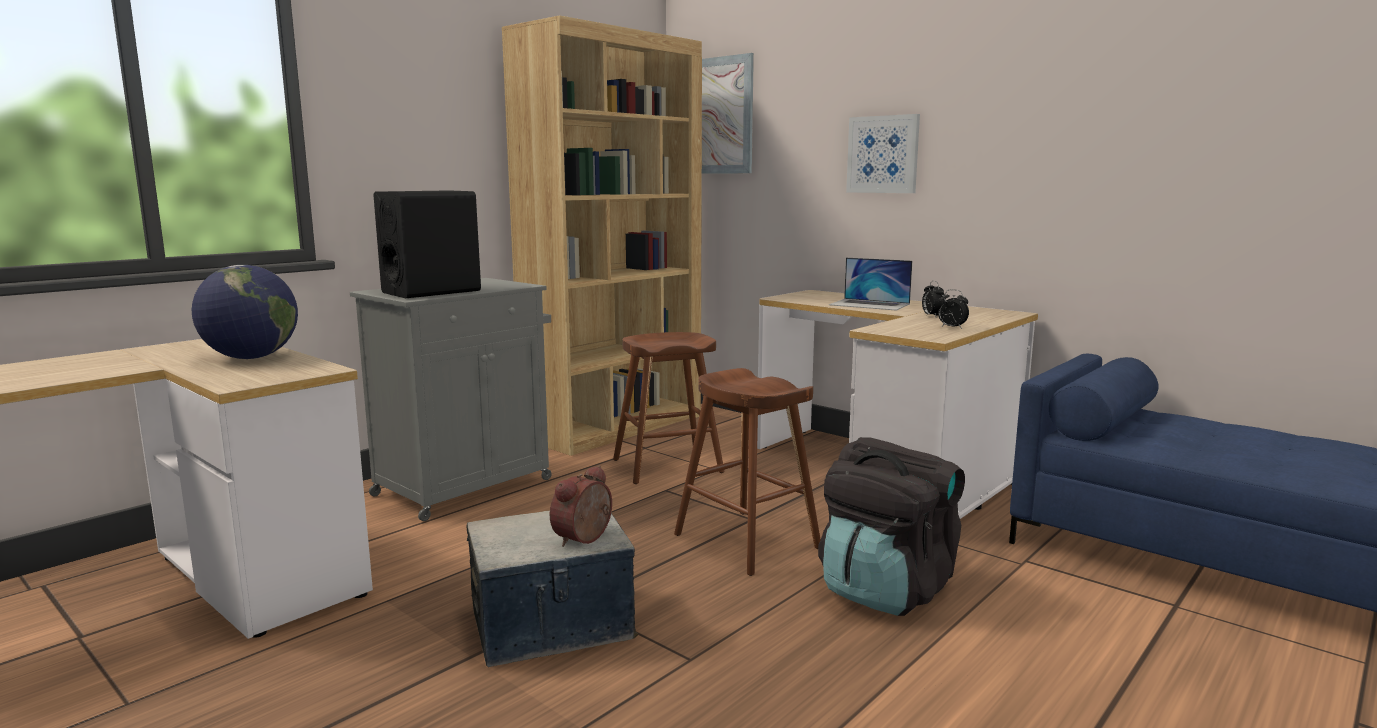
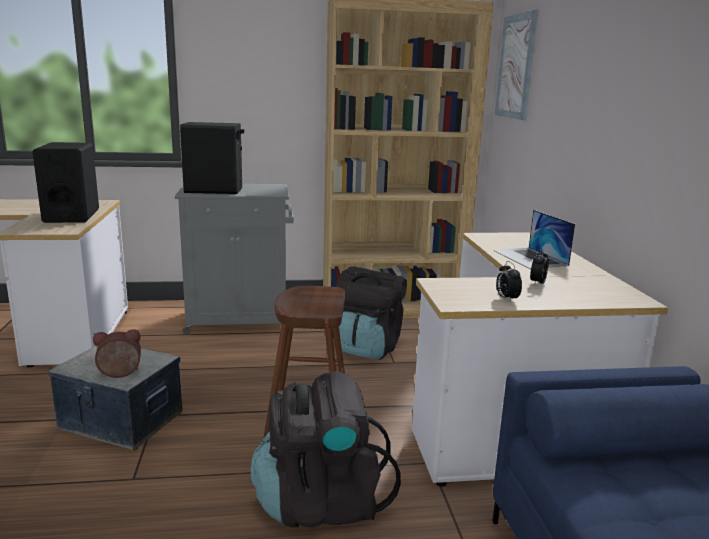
camera: 40 degrees right, 5 degrees up
(251, 358) = (71, 216): globe -> black speaker
(667, 466) = (367, 348): brown stool -> black backpack
(883, 154) = (594, 113): picture -> none

